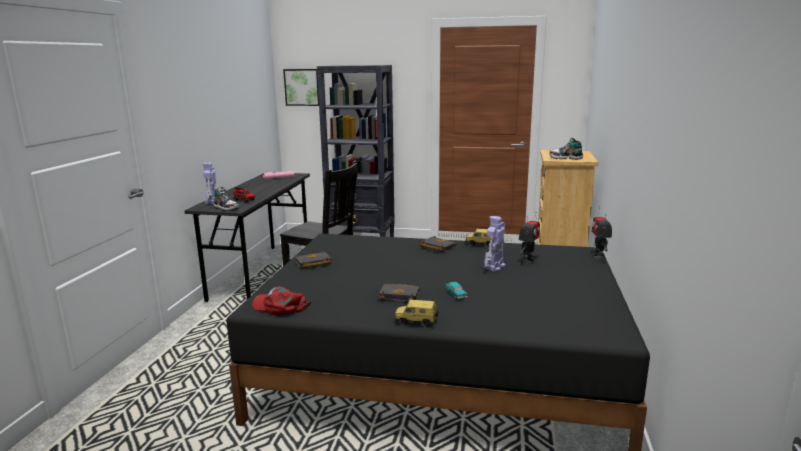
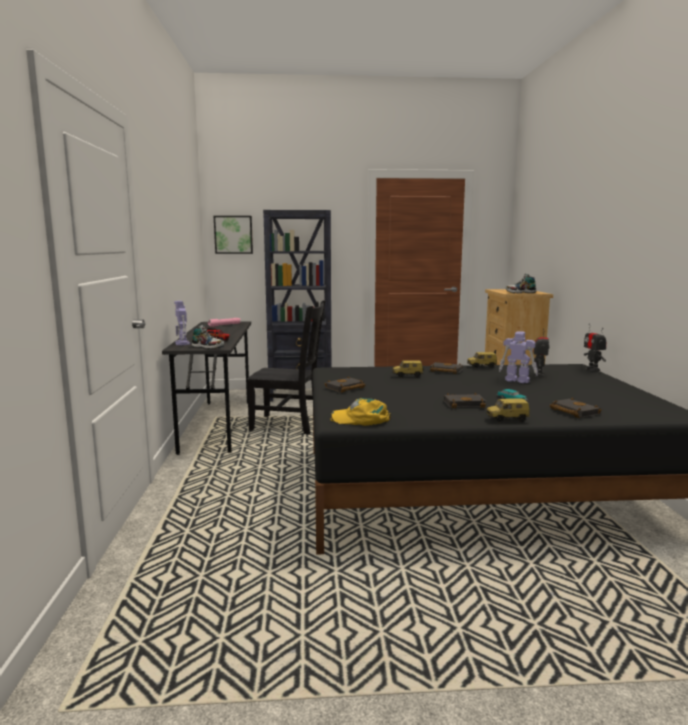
camera: 15 degrees left, 5 degrees down
(280, 306) = (361, 419): red cap -> yellow cap
(390, 252) = (407, 376): none -> toy car
(494, 266) = (516, 380): toy robot -> toy robot turned 105 degrees clockwise
(498, 317) = (572, 412): none -> black book

